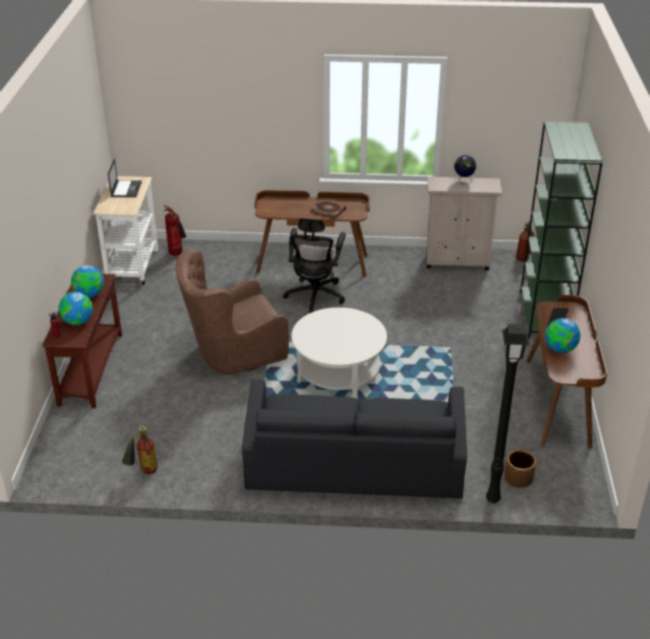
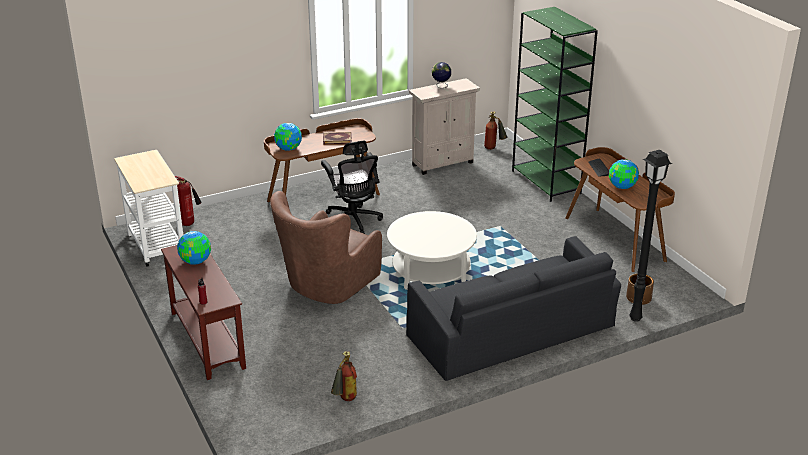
camera: 30 degrees left, 5 degrees down
(77, 321) = (210, 285): globe -> globe (288, 149)
(126, 189) = (143, 165): laptop -> none

